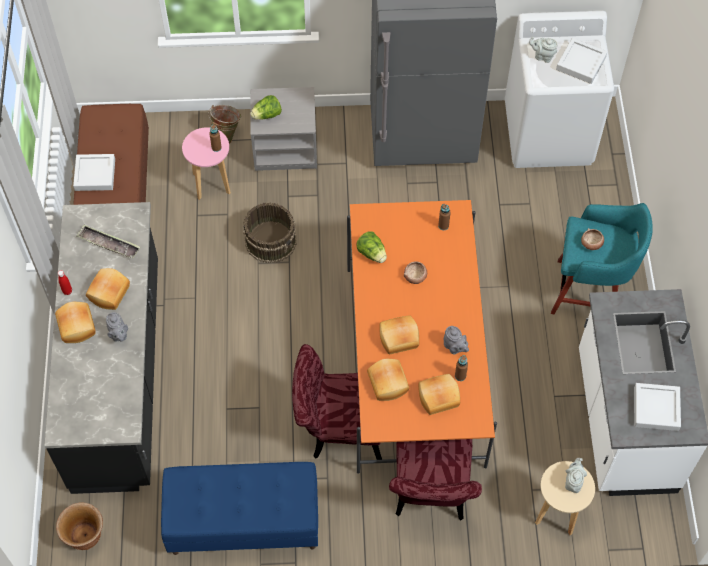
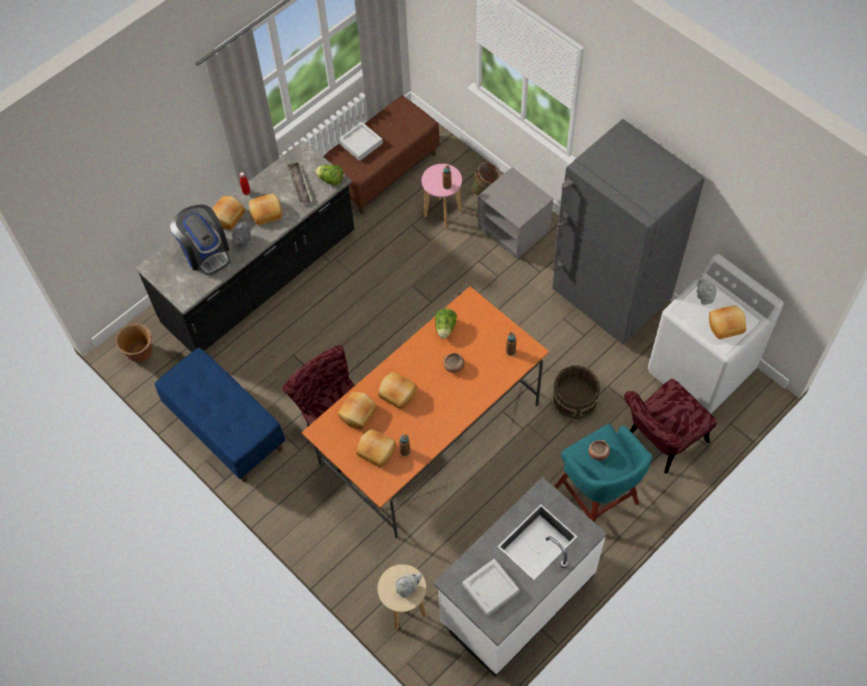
camera: 50 degrees right, 0 degrees up
(95, 373) = (206, 252): none -> coffee machine
(267, 115) = (502, 192): lettuce -> lettuce (330, 180)
(271, 240) = (436, 279): brown bucket -> brown bucket (575, 399)
(430, 495) = (343, 519): red chair -> red chair (660, 442)
(454, 347) = (423, 431): grey teapot -> none
(581, 63) = (725, 325): grey tray -> bread

